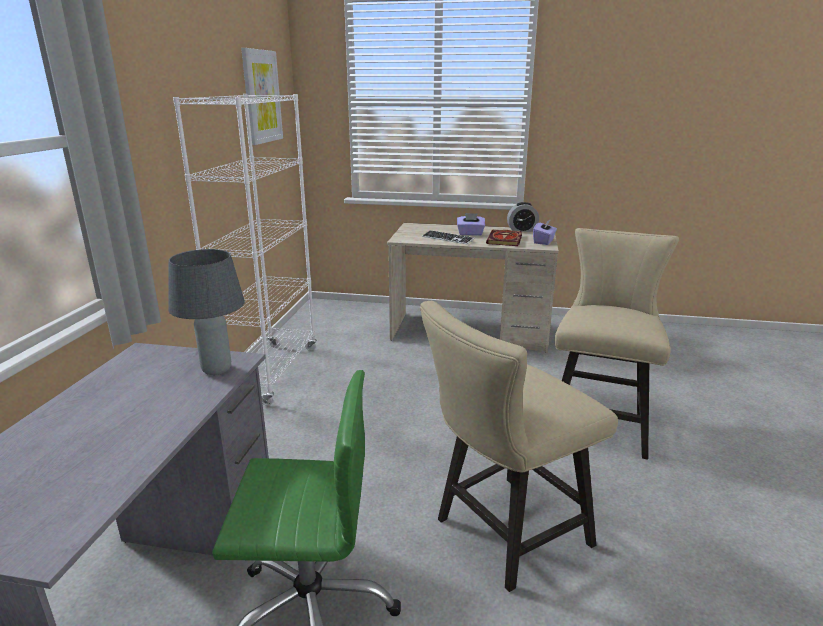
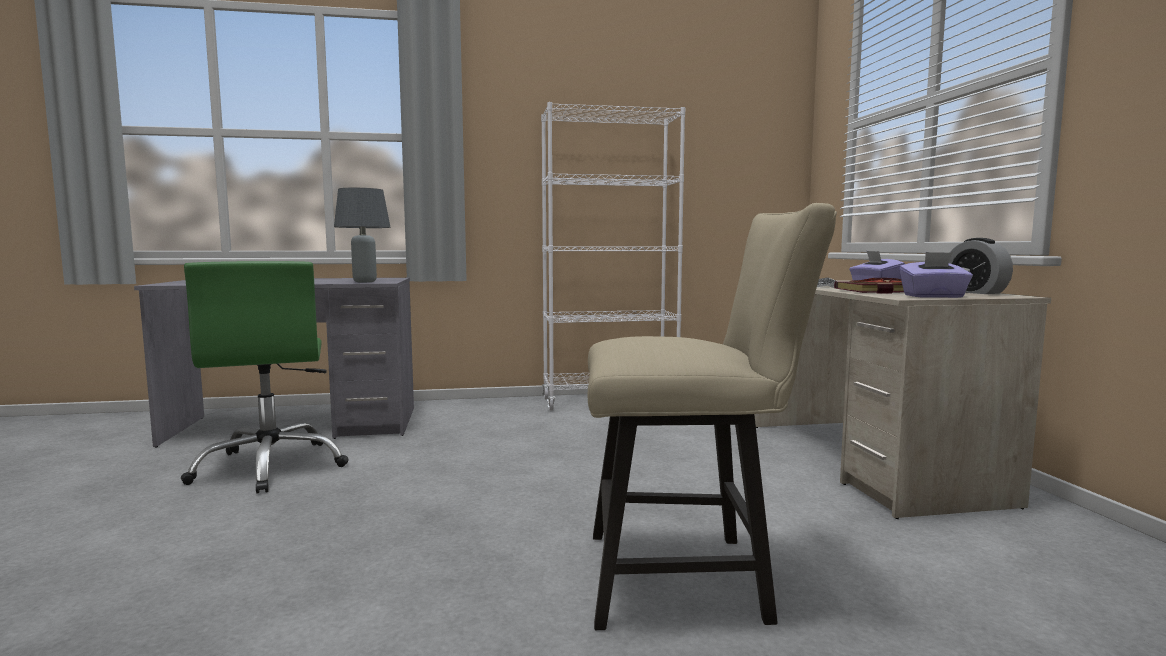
camera: 70 degrees right, 15 degrees down
(261, 96) = (721, 127): picture -> none
(503, 535) = (367, 526): beige chair -> none

